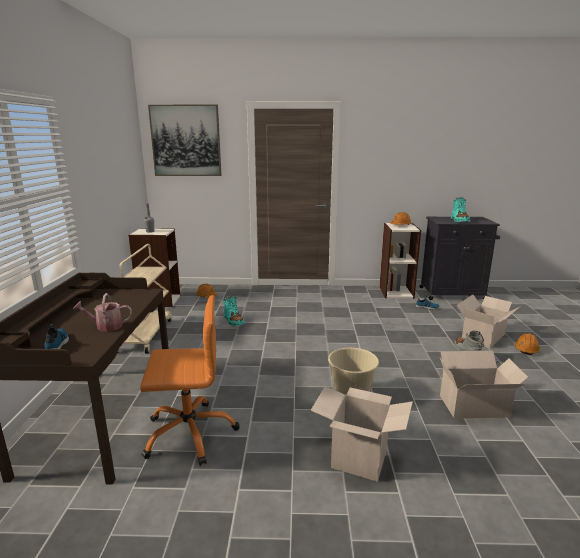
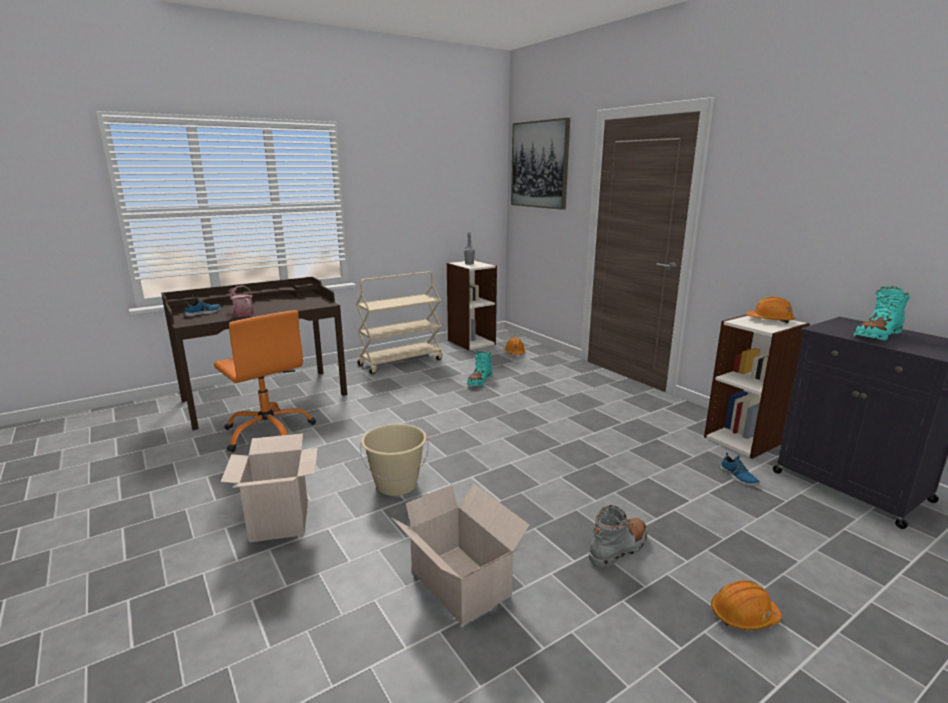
camera: 55 degrees right, 0 degrees up
(484, 336) = (720, 554): cardboard box -> none

